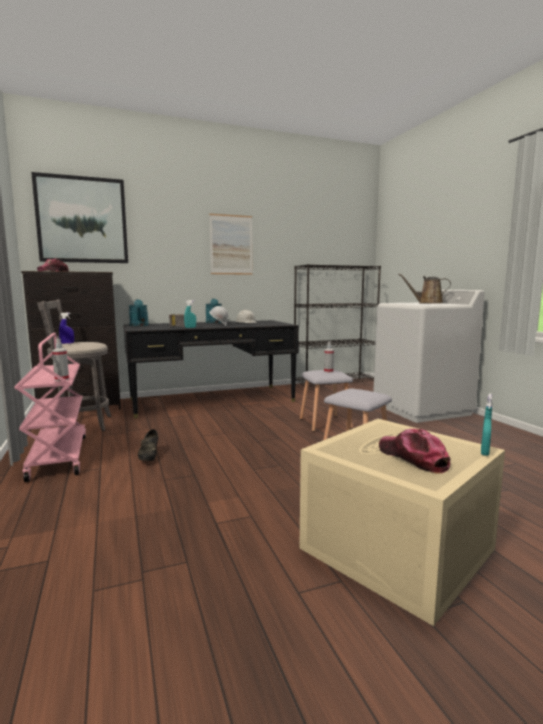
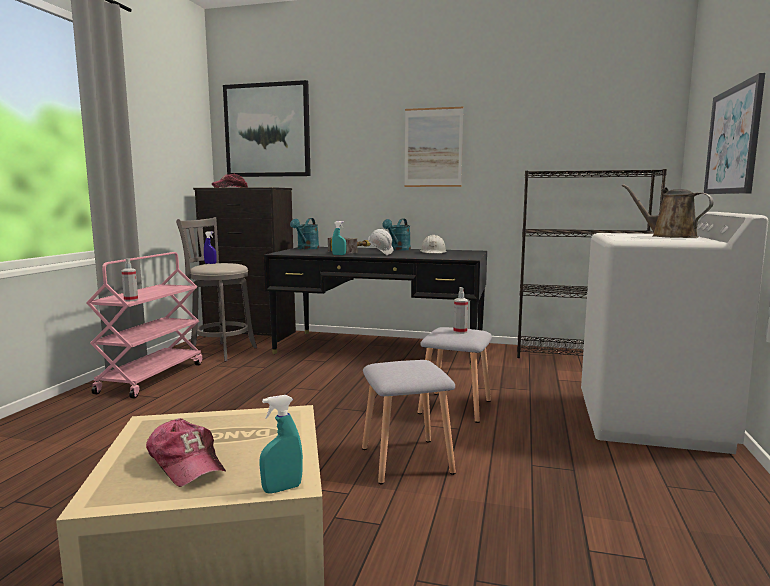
camera: 35 degrees right, 0 degrees up
(149, 457) = (209, 397): black shoe -> none
(413, 458) = (187, 463): cap -> cap turned 135 degrees clockwise
(433, 251) = (733, 141): none -> picture

